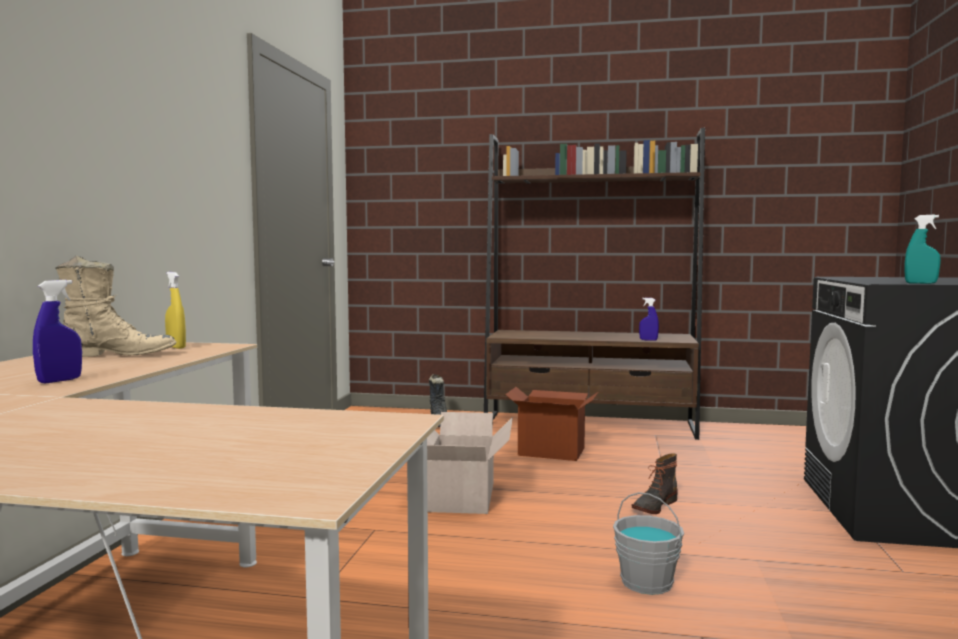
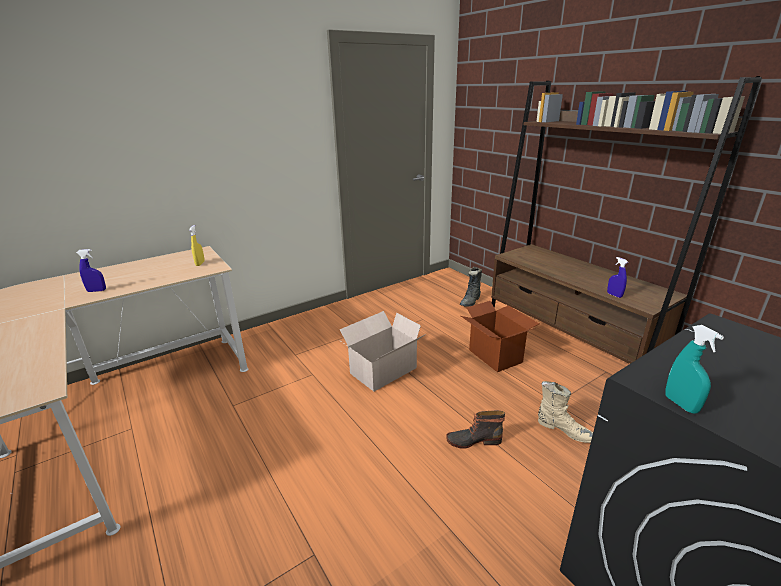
camera: 45 degrees right, 20 degrees up
(119, 355) = (168, 266): beige boot -> beige boot (563, 430)
(647, 582) = (358, 496): grey bucket -> none

